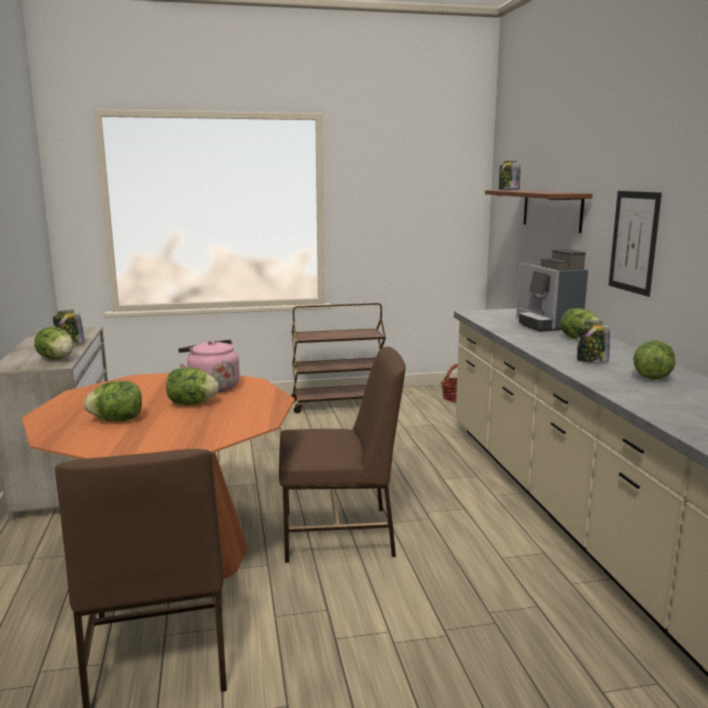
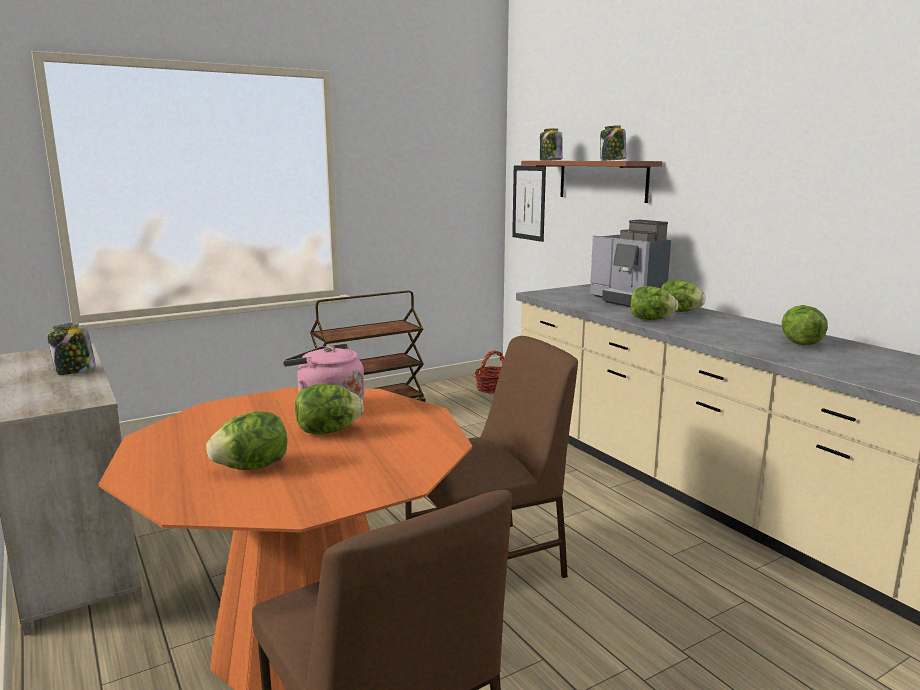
camera: 20 degrees left, 0 degrees up
(57, 359) = (79, 393): lettuce -> lettuce (650, 320)
(591, 361) = (724, 332): jar -> jar (612, 160)
(634, 242) = (725, 208): picture -> picture (529, 202)

